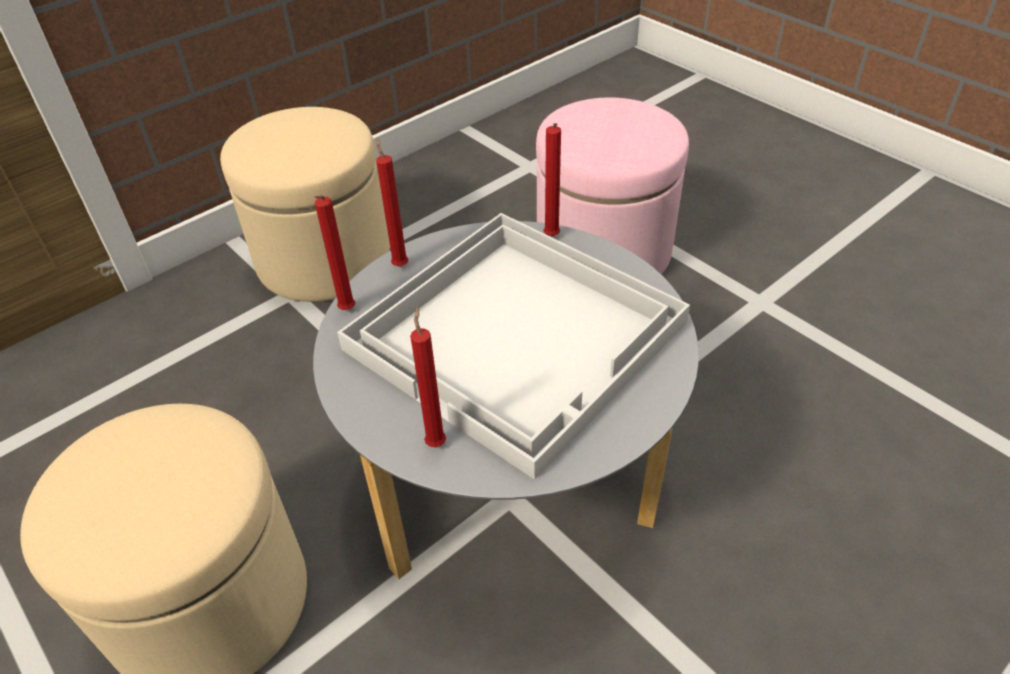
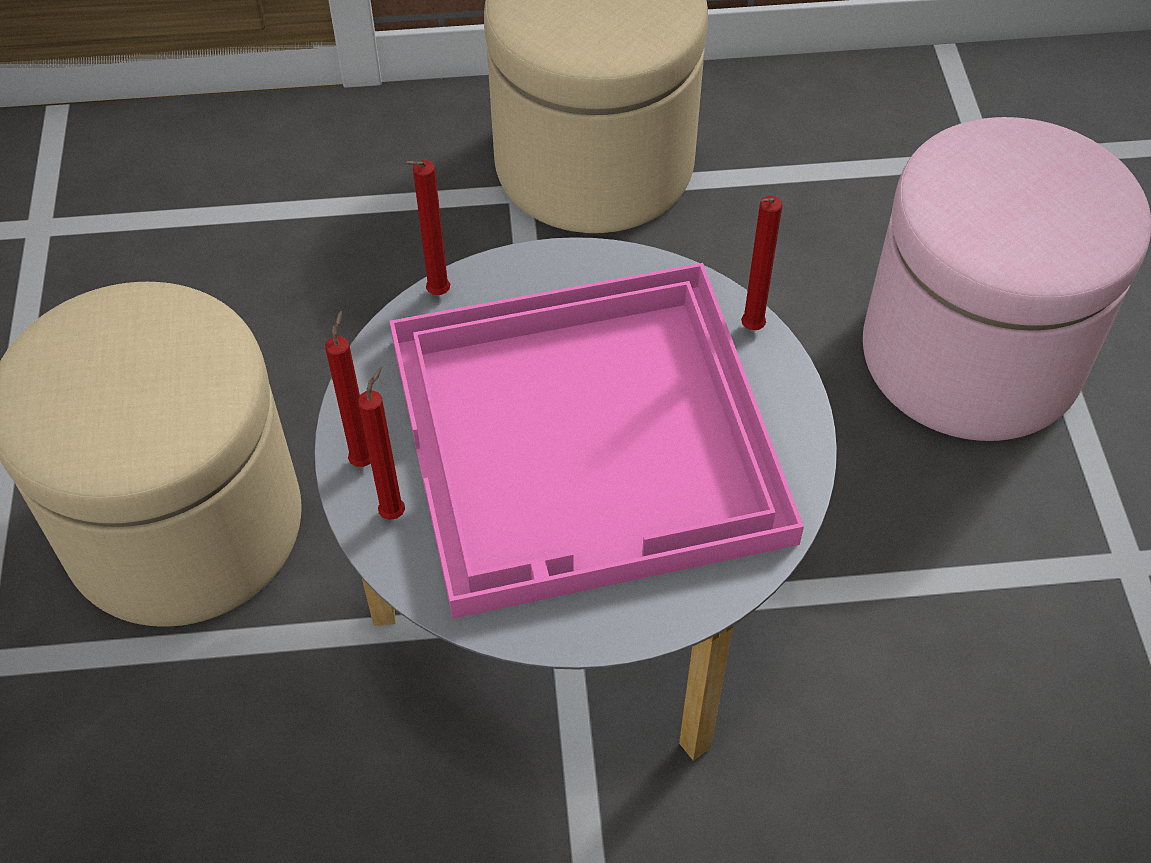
camera: 35 degrees right, 10 degrees up
(399, 264) = (542, 264): red candle -> red candle (364, 458)
(519, 335) = (590, 440): white tray -> pink tray

